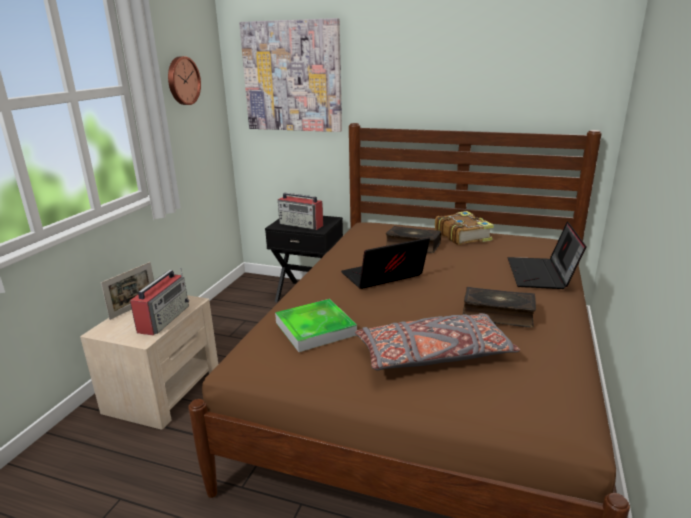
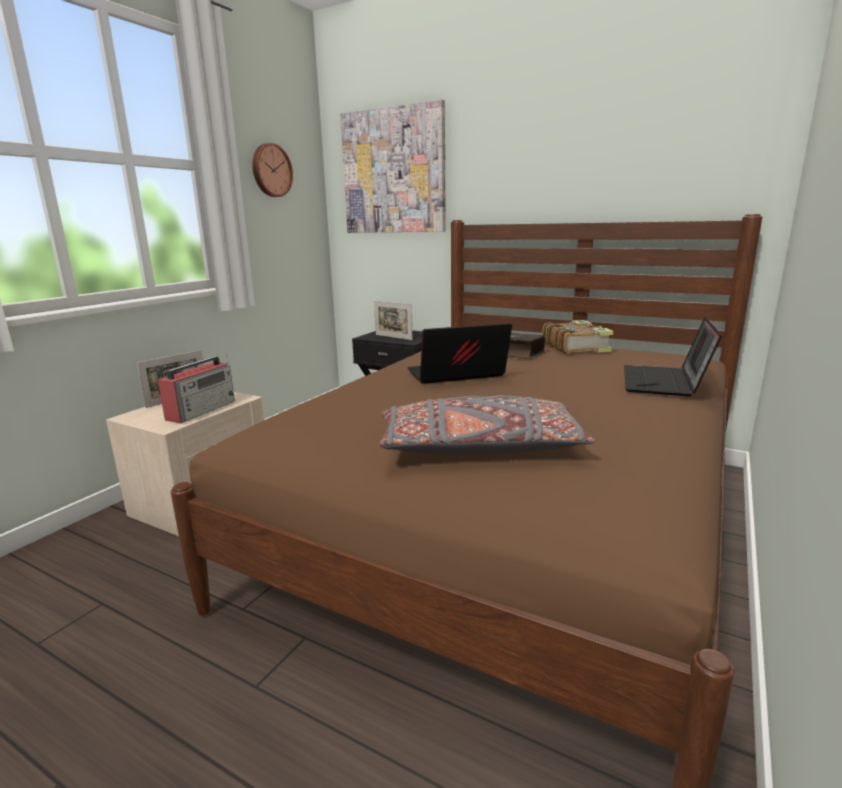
camera: 10 degrees right, 5 degrees down
(301, 225) = (393, 337): radio -> picture frame
(315, 328) = (344, 414): tray -> none
(497, 315) = (586, 415): book -> none

